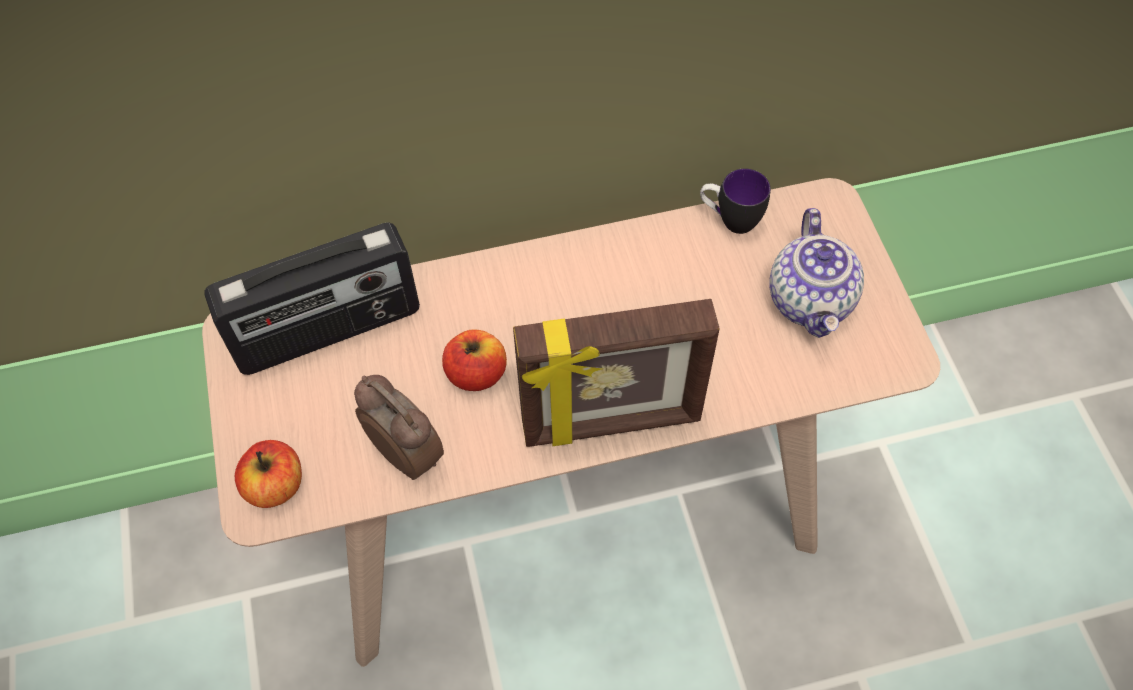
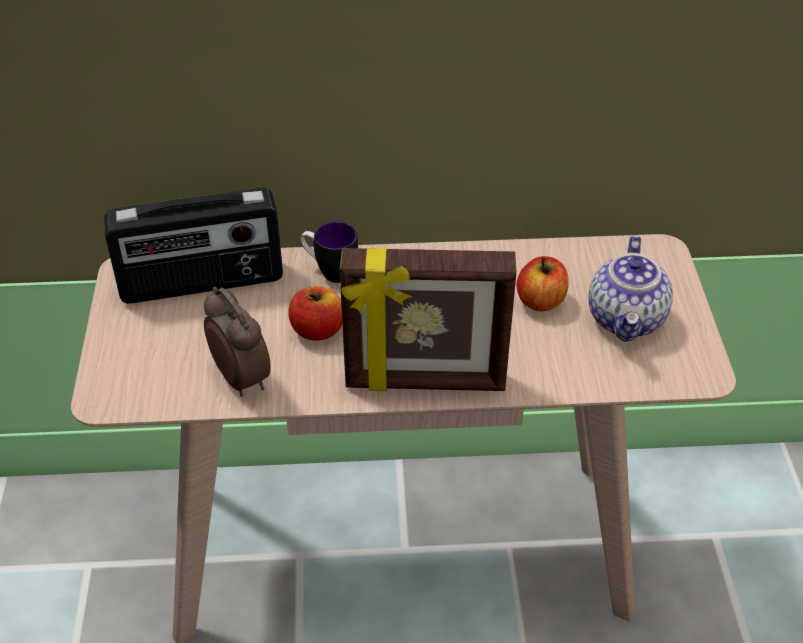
camera: 10 degrees right, 15 degrees down
(276, 486) = (124, 384): apple -> apple (541, 301)
(729, 220) = (568, 252): mug -> mug (329, 271)

